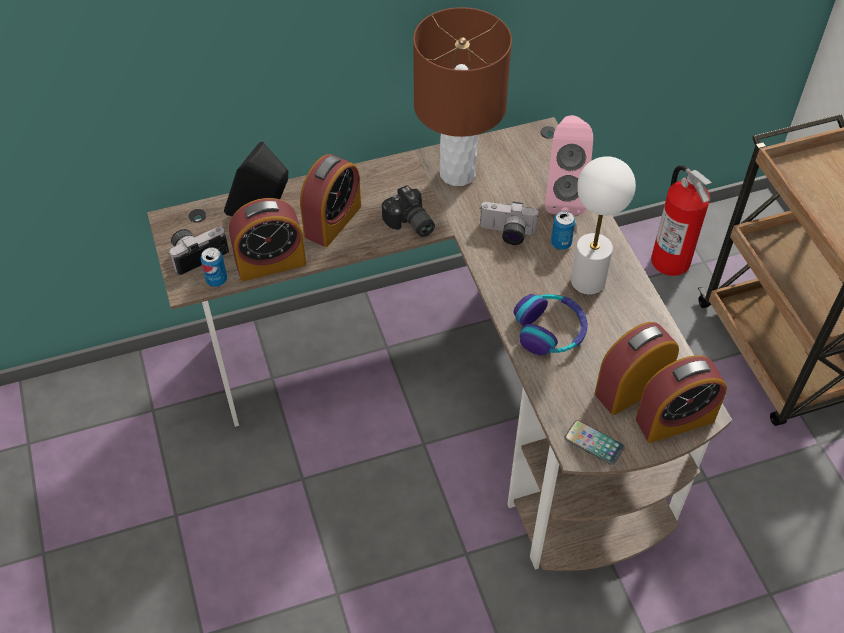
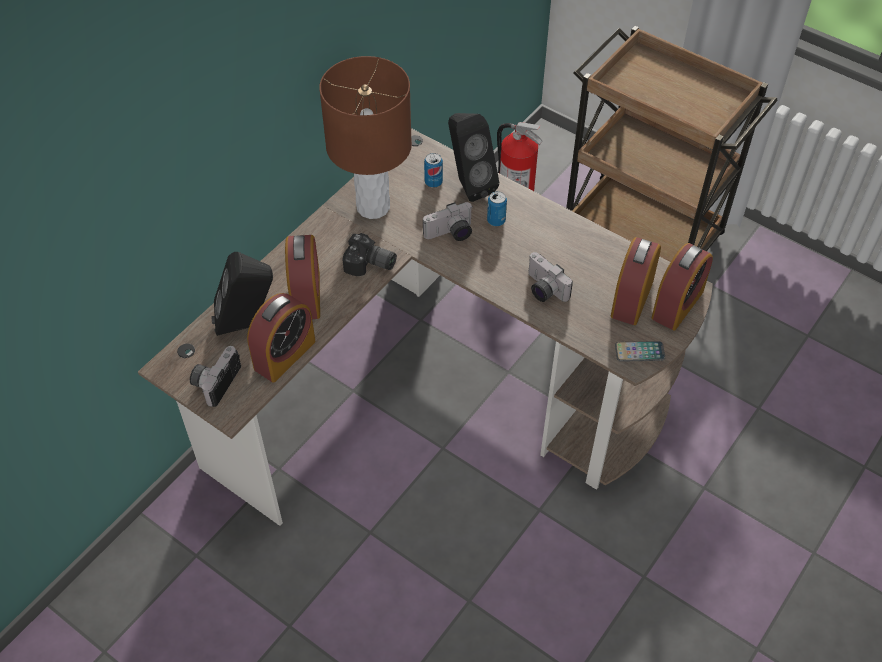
camera: 35 degrees left, 0 degrees up
(216, 280) = (251, 393): can -> can (433, 182)
(550, 330) = (543, 289): headphones -> camera
(563, 197) = (468, 185): pink speaker -> black speaker
(588, 281) = (538, 238): white table lamp -> none

